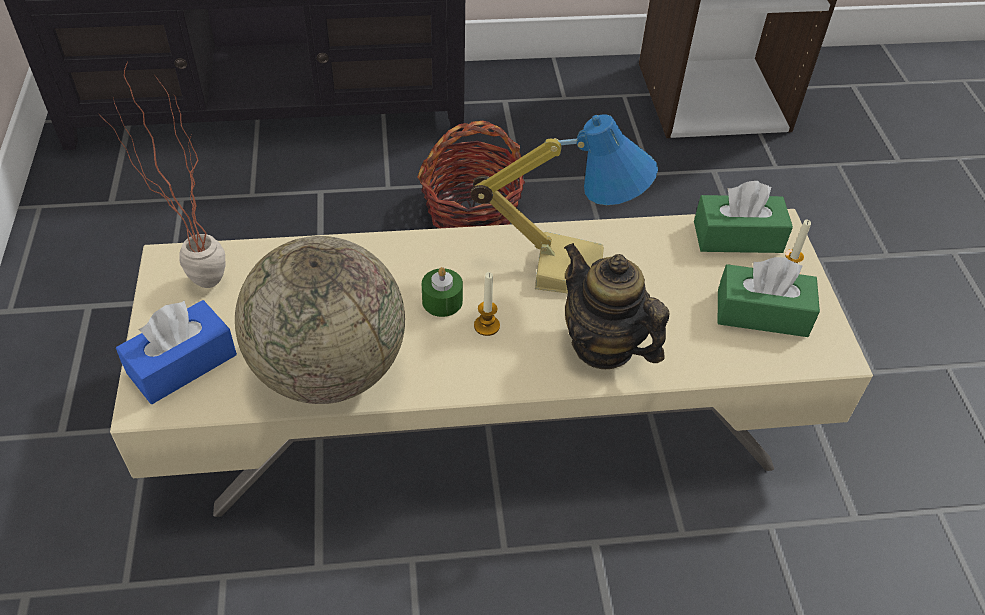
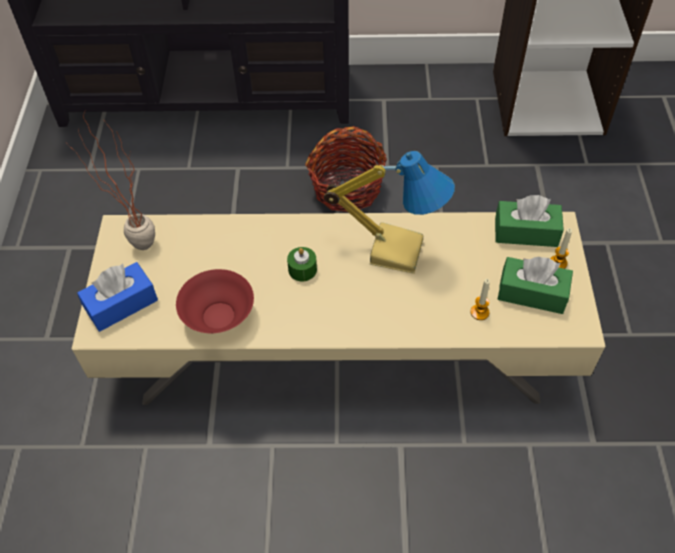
camera: 10 degrees right, 5 degrees up
(329, 370) = (218, 315): globe -> red bowl
(486, 326) = (331, 290): candle -> candle (479, 312)
(603, 345) = (411, 310): teapot -> none

